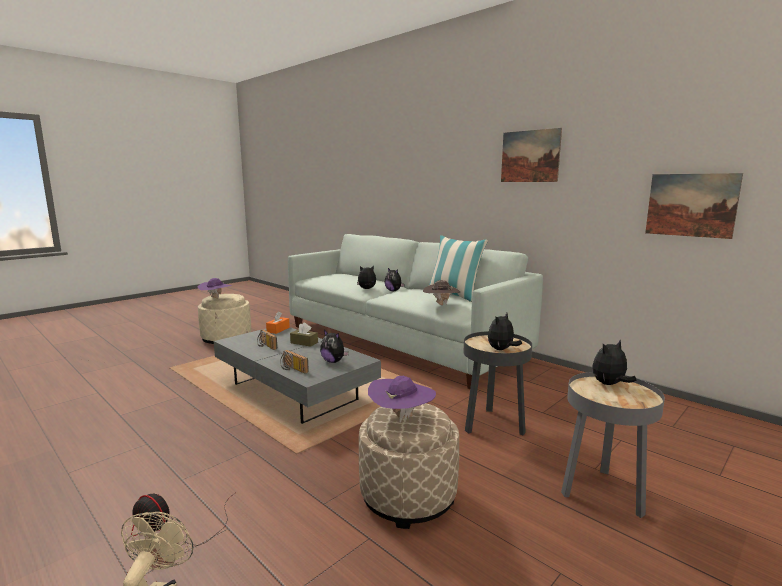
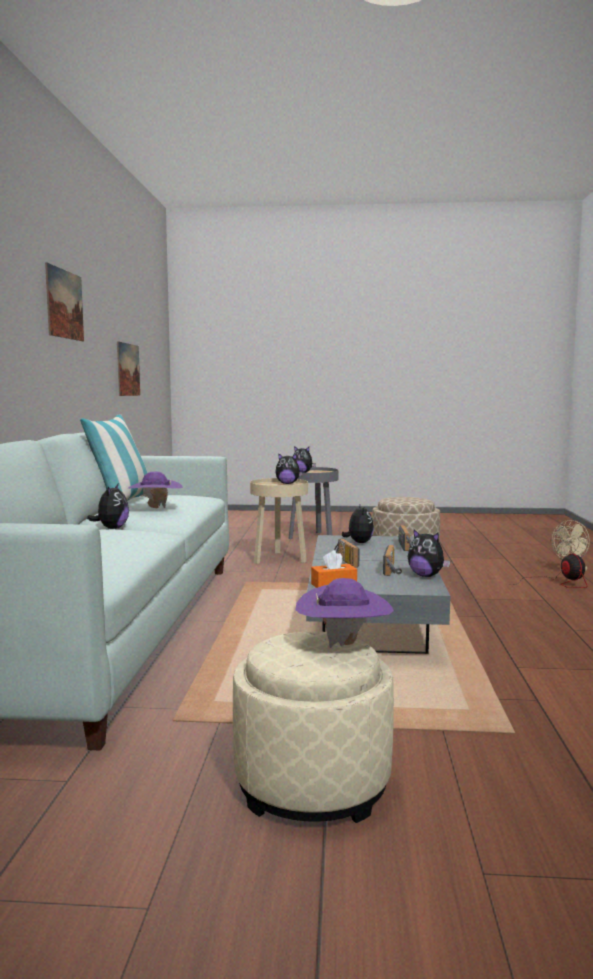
camera: 130 degrees left, 5 degrees down
(304, 343) = (343, 562): brown tissue box -> radio
(367, 289) = (141, 530): plush toy -> plush toy (426, 575)
(401, 417) = (411, 499): purple hat -> purple hat (155, 509)
(441, 305) = (193, 497): brown hat -> none
(493, 425) = (279, 559): black side table -> beige side table

